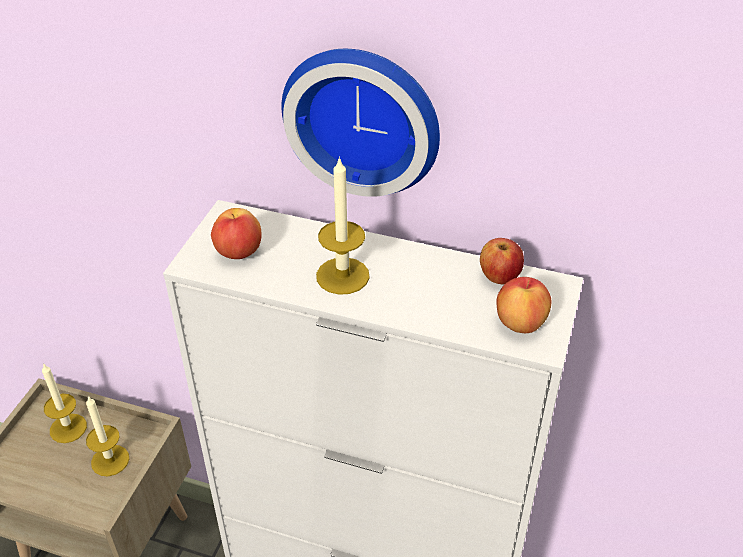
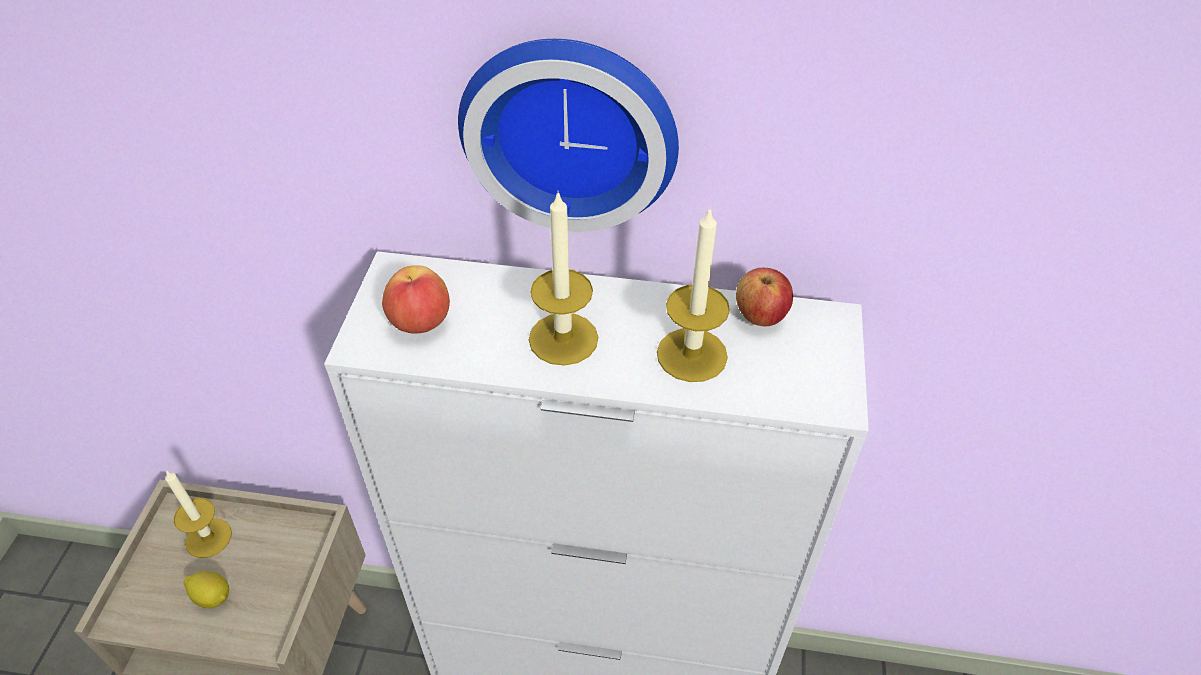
camera: 10 degrees left, 5 degrees up
(63, 473) = (212, 596): none -> lemon
(110, 460) = (269, 571): candle -> candle (692, 355)
(520, 323) = (801, 375): apple -> none

